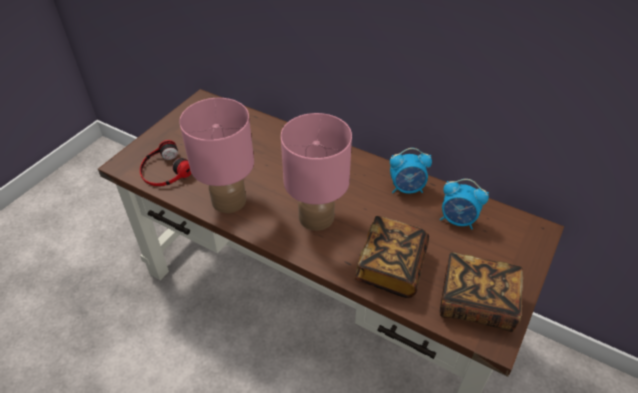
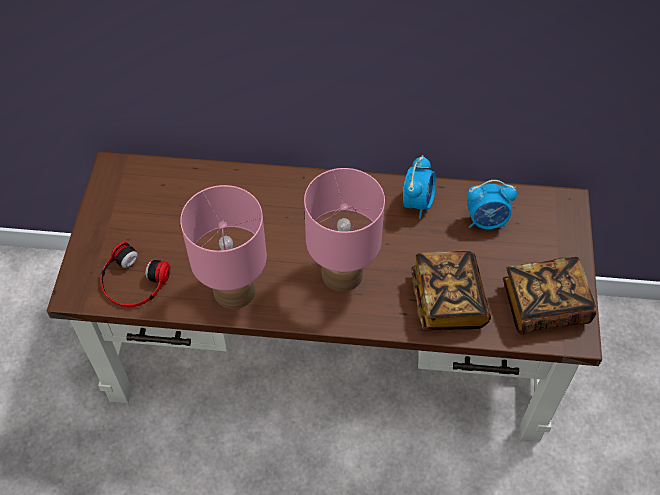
camera: 25 degrees left, 10 degrees up
(407, 188) = (418, 202): alarm clock -> alarm clock turned 45 degrees counterclockwise

